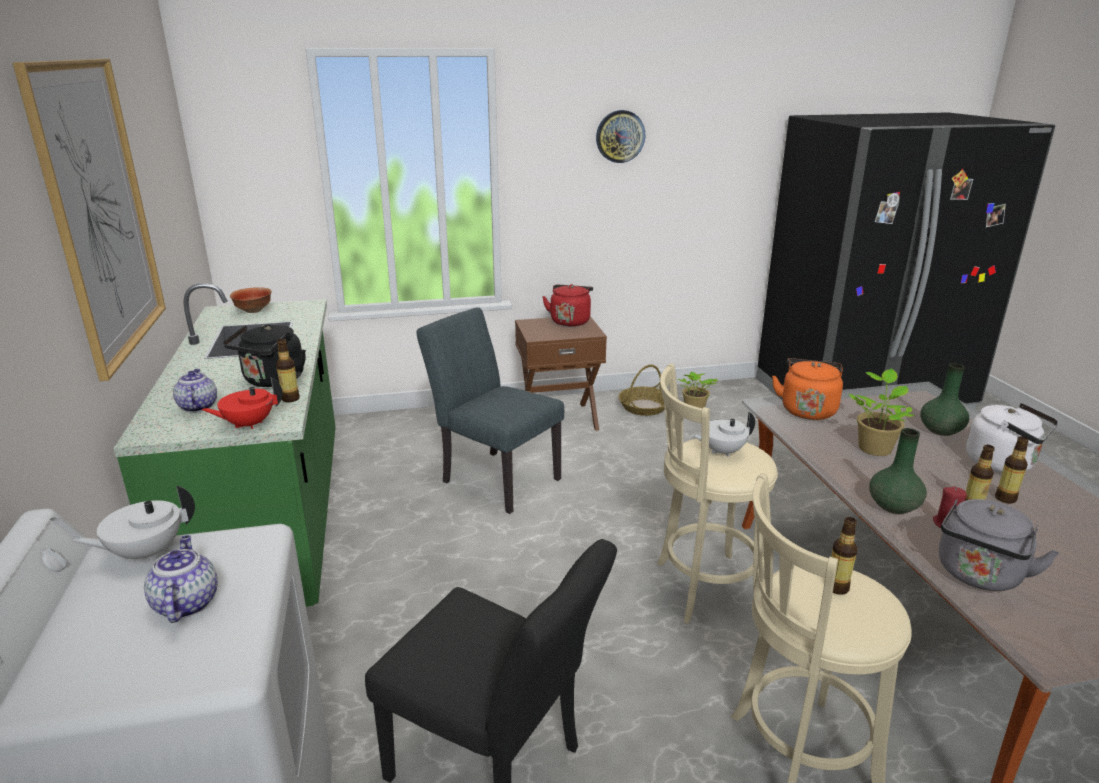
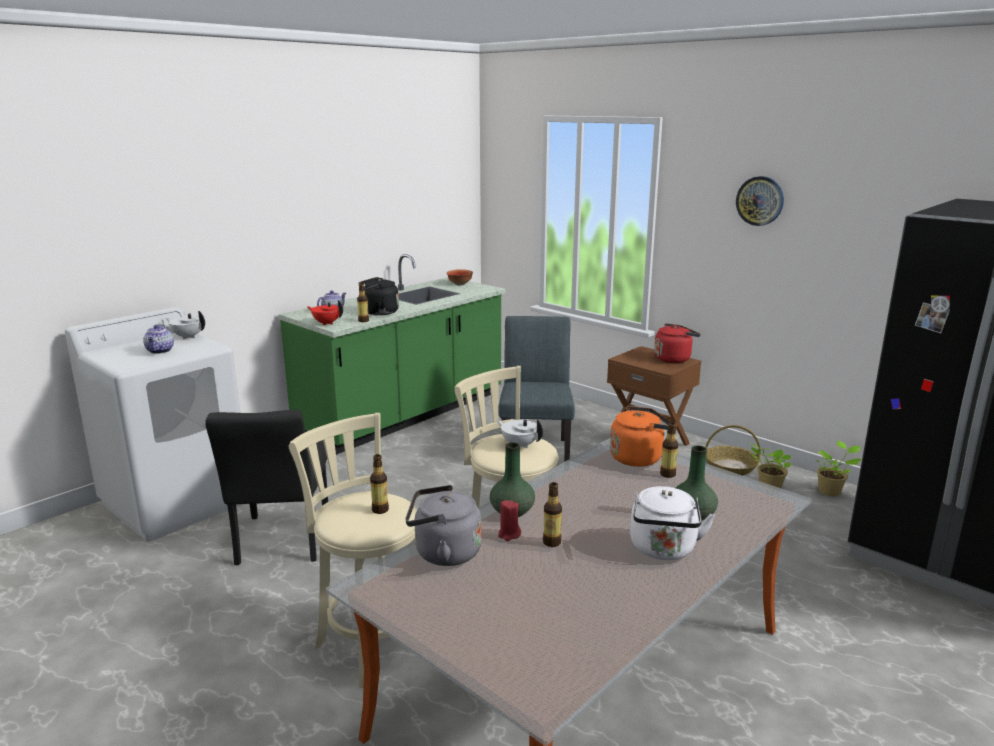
camera: 55 degrees right, 5 degrees down
(100, 211) = (327, 199): picture -> none
(186, 603) = (160, 351): teapot -> teapot turned 135 degrees clockwise
(874, 447) = (607, 492): potted plant -> potted plant (831, 491)
(1005, 498) = (590, 555): bottle -> bottle (667, 474)

